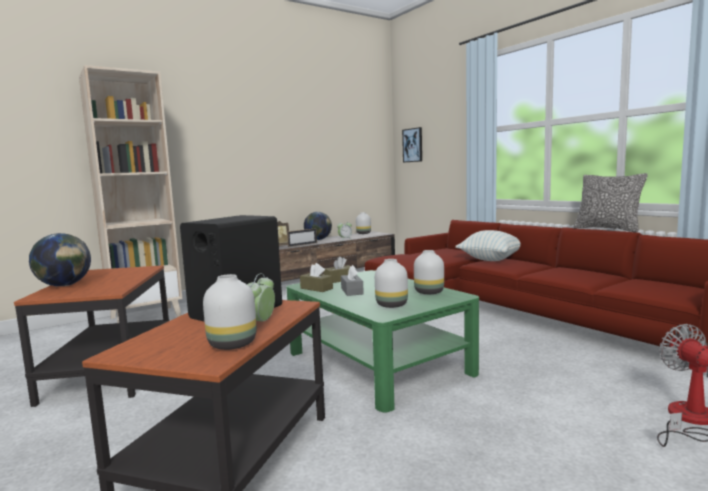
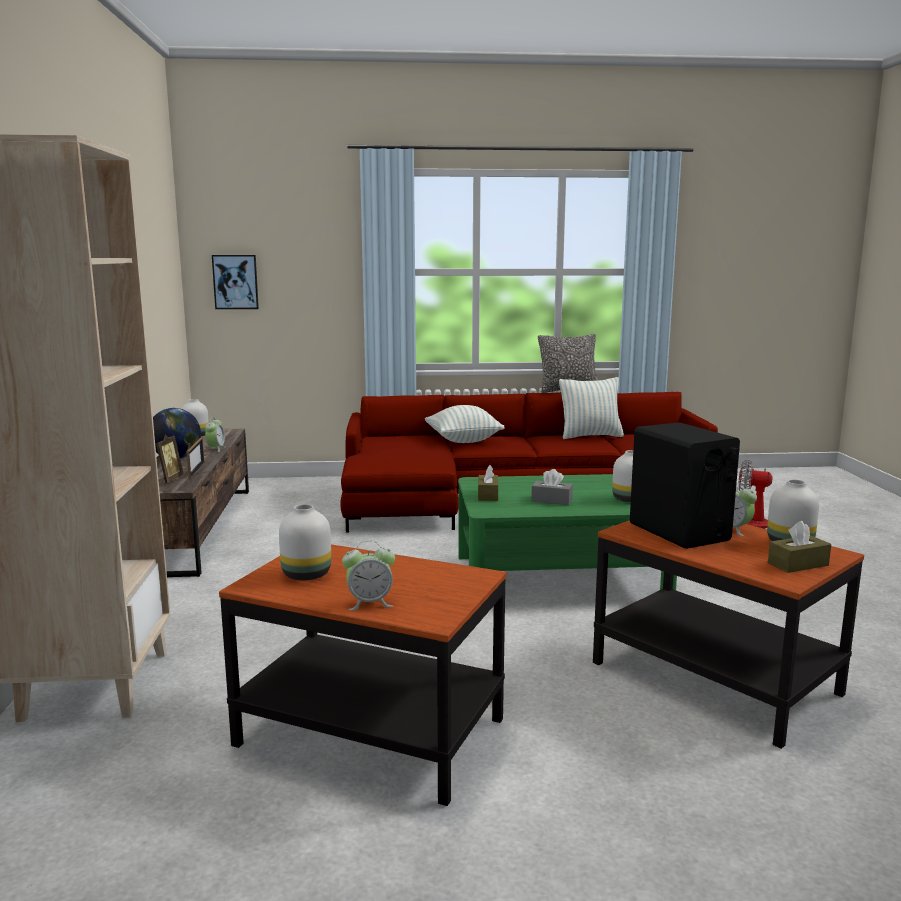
camera: 60 degrees left, 5 degrees up
(64, 286) = (370, 603): globe -> alarm clock
(316, 288) = (513, 509): brown tissue box -> brown tissue box (798, 564)
(430, 292) = (601, 481): white vase -> white vase (307, 574)
(604, 275) = (590, 436): none -> pillow

